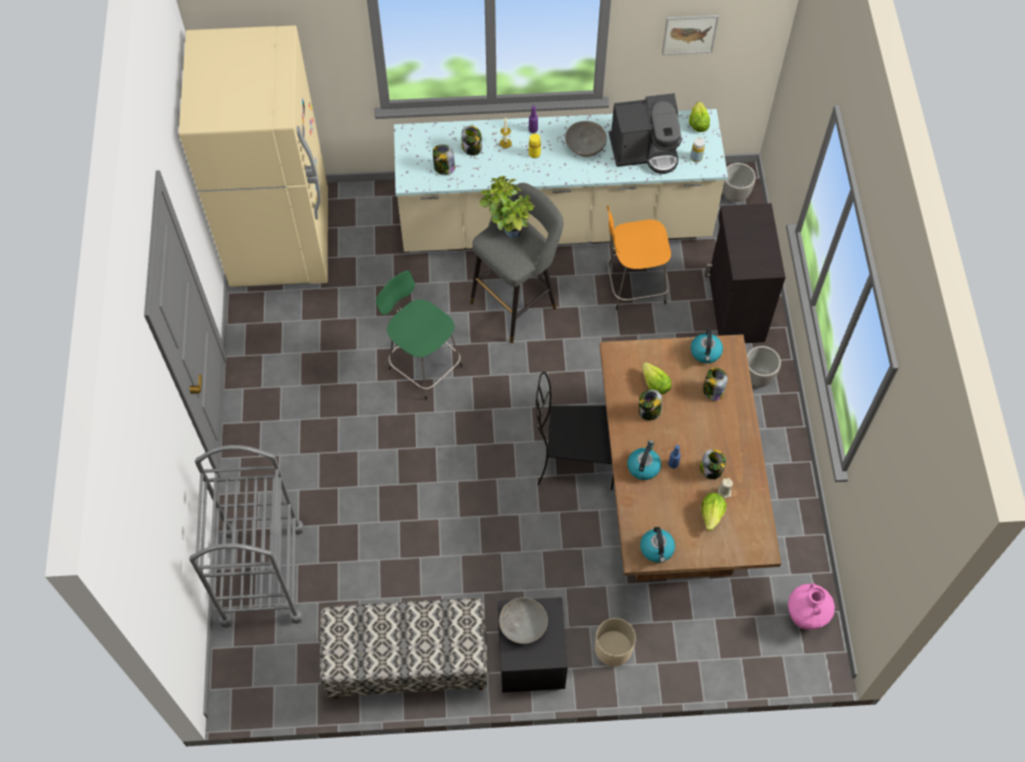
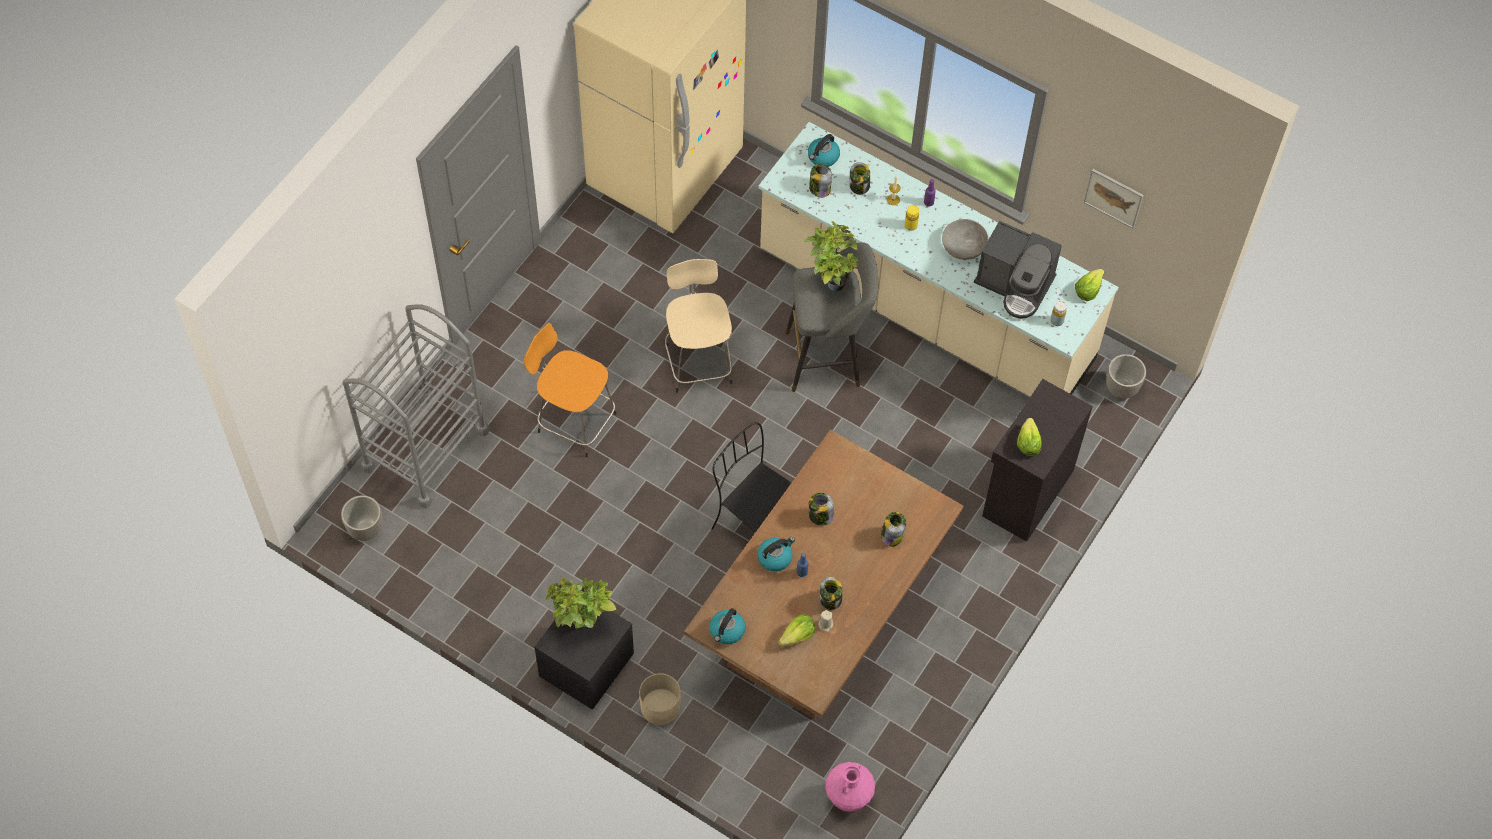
camera: 35 degrees right, 0 degrees up
(407, 663) = (483, 599): bench -> none
(423, 365) = (698, 361): green stool -> beige stool
(523, 625) = (581, 623): grey bowl -> potted plant
(633, 285) = (948, 411): orange stool -> orange stool (574, 421)
(654, 384) = (846, 496): lettuce -> lettuce (1028, 443)
(706, 352) = (915, 499): kettle -> kettle (823, 157)
(757, 378) = (990, 569): planter -> planter (365, 530)

